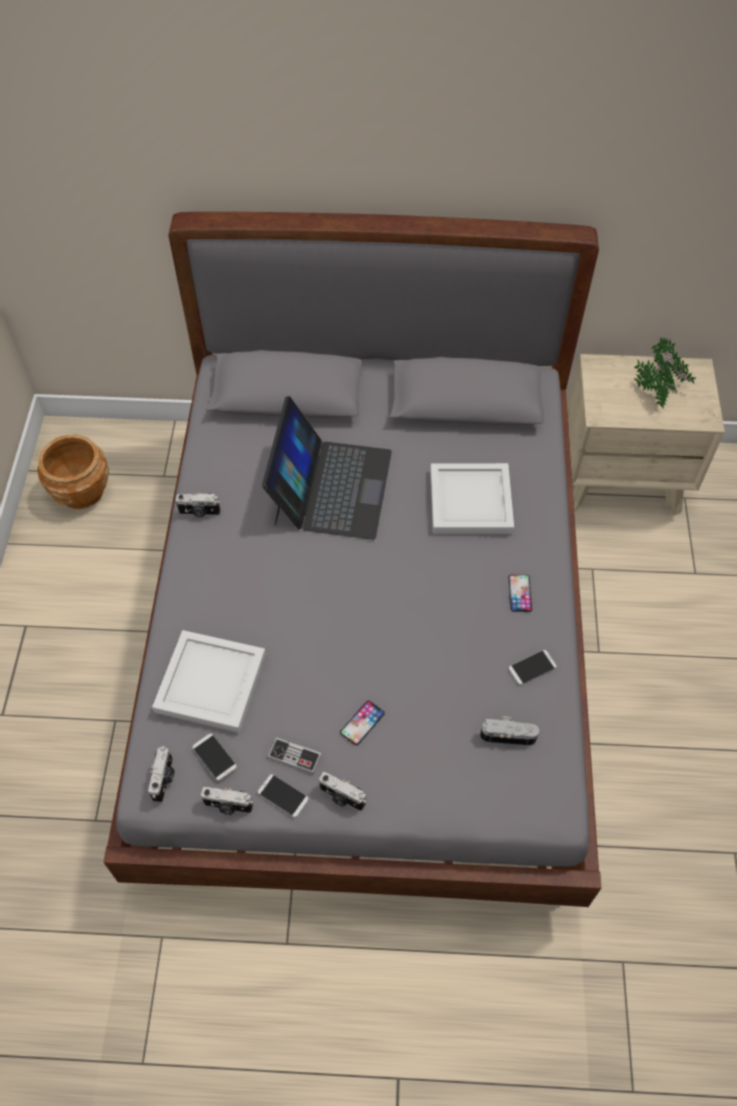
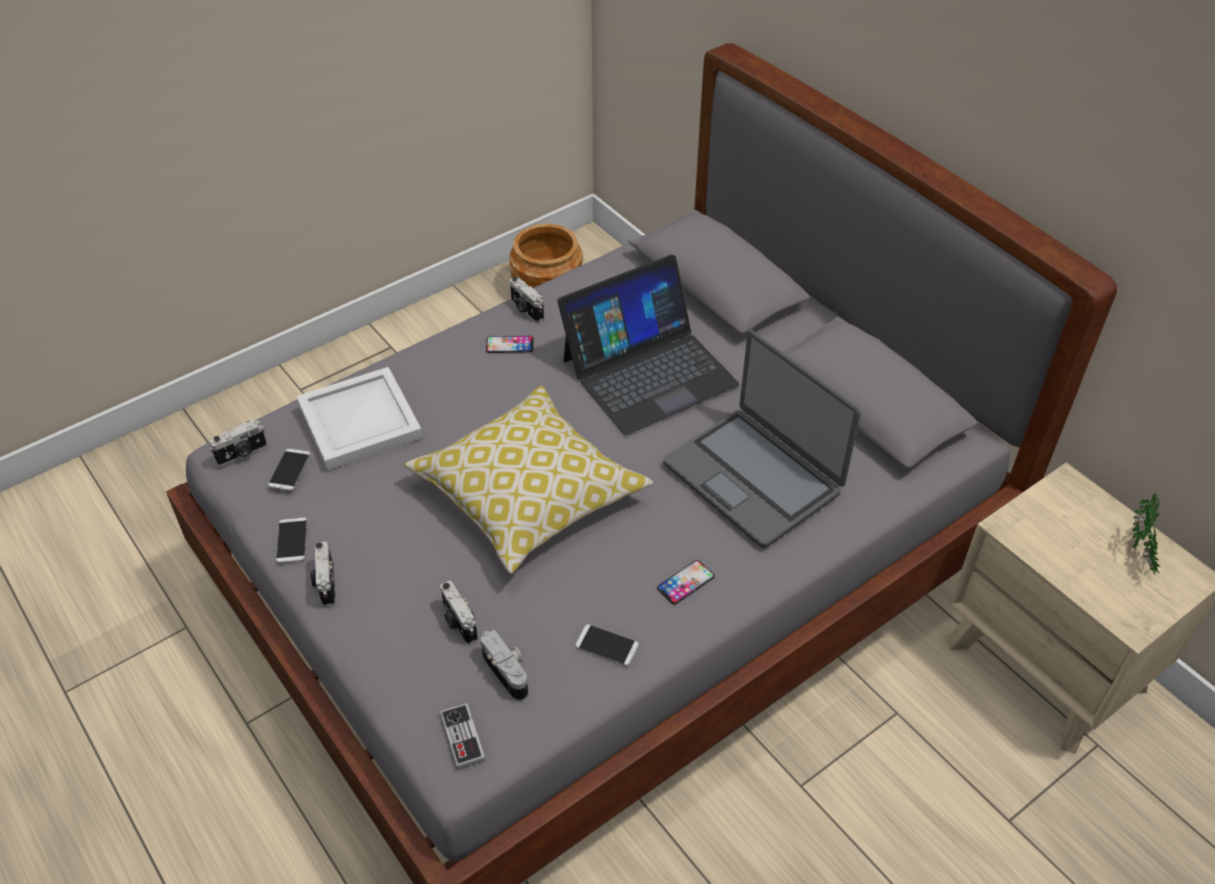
camera: 50 degrees right, 10 degrees down
(228, 806) = (251, 511): camera -> camera (458, 623)
(294, 756) = (338, 524): game controller -> game controller (462, 737)
(362, 723) = (417, 550): phone -> phone (509, 344)
(374, 627) = (529, 495): none -> pillow
(471, 500) = (753, 477): white tray -> laptop
(650, 394) = (1095, 552): potted plant -> none

